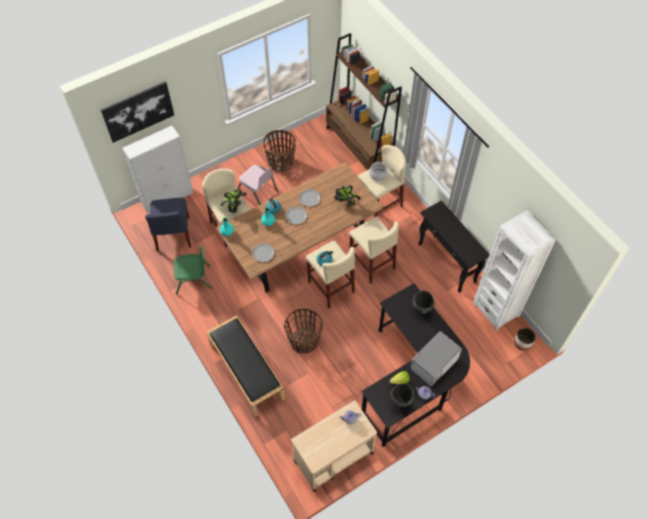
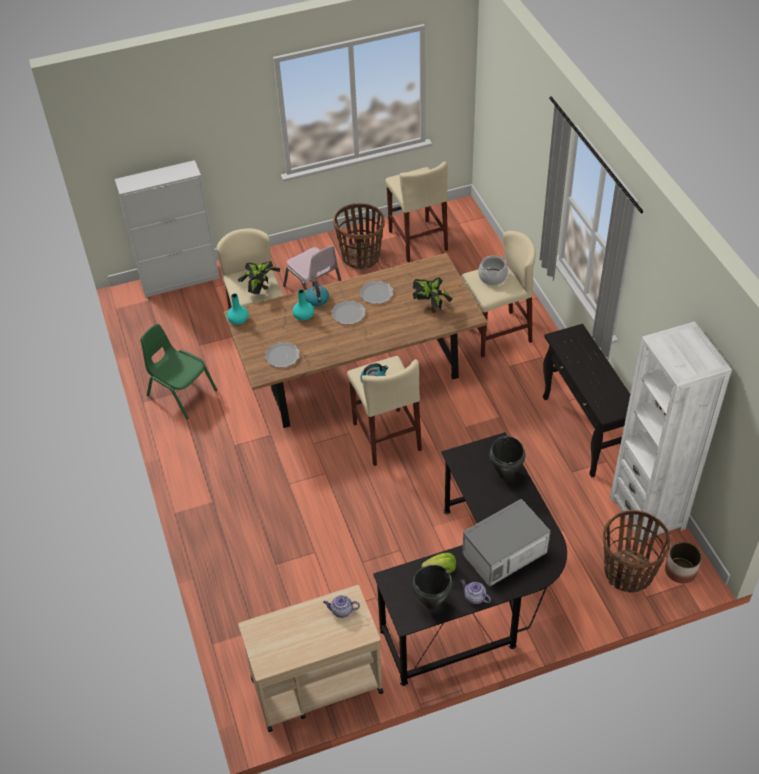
camera: 15 degrees right, 10 degrees down
(138, 111) = (143, 125): picture -> none
(173, 235) = (171, 330): blue chair -> none
(193, 279) = (181, 393): green chair -> green chair turned 150 degrees counterclockwise
(246, 370) = (218, 532): black bench -> none
(304, 341) = (321, 507): basket -> basket (628, 573)
(358, 149) = (485, 254): brown bookcase -> none
(372, 263) = (461, 413): beige stool -> beige stool (417, 240)

